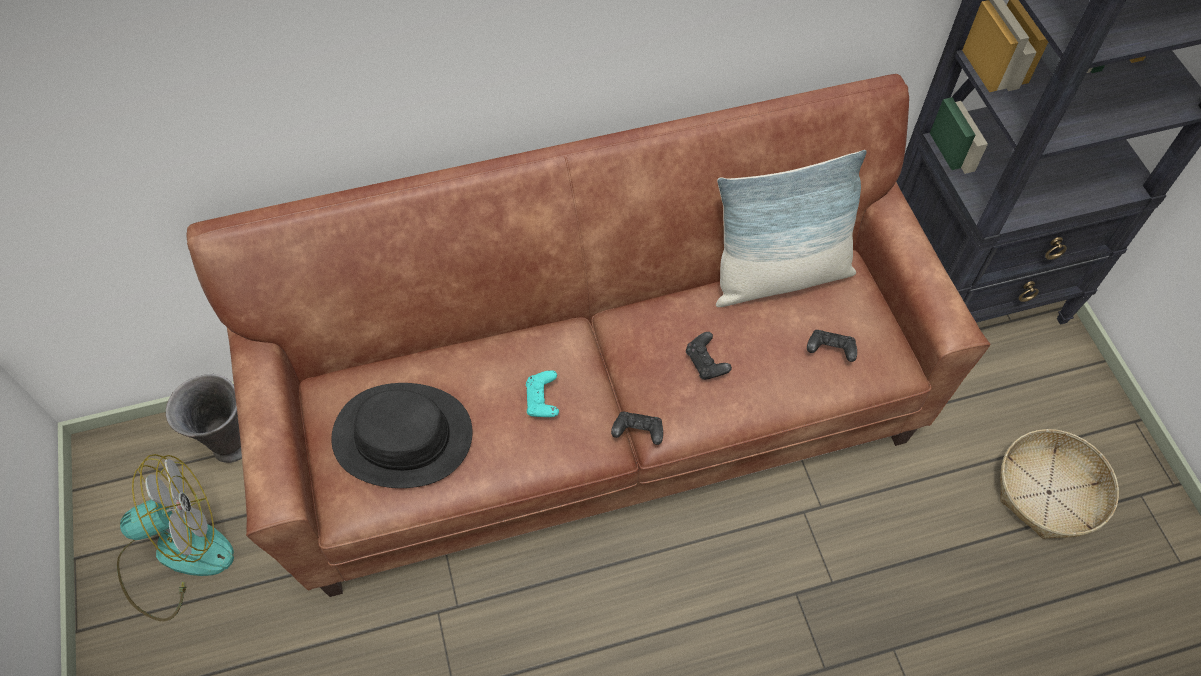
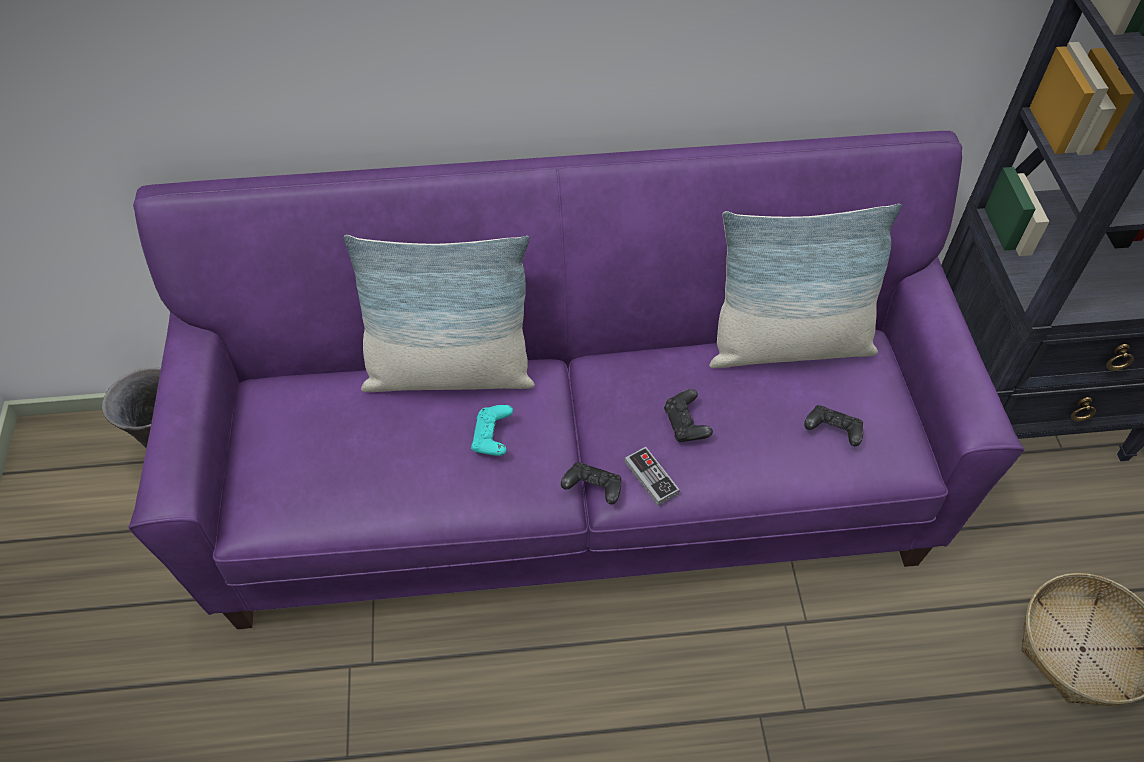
camera: 10 degrees right, 5 degrees down
(176, 555) = (88, 557): fan -> none
(402, 437) = (329, 453): black hat -> none
(490, 346) = (449, 373): none -> pillow
(599, 421) = (571, 488): brown sofa -> purple sofa
(685, 415) = (651, 478): none -> game controller

